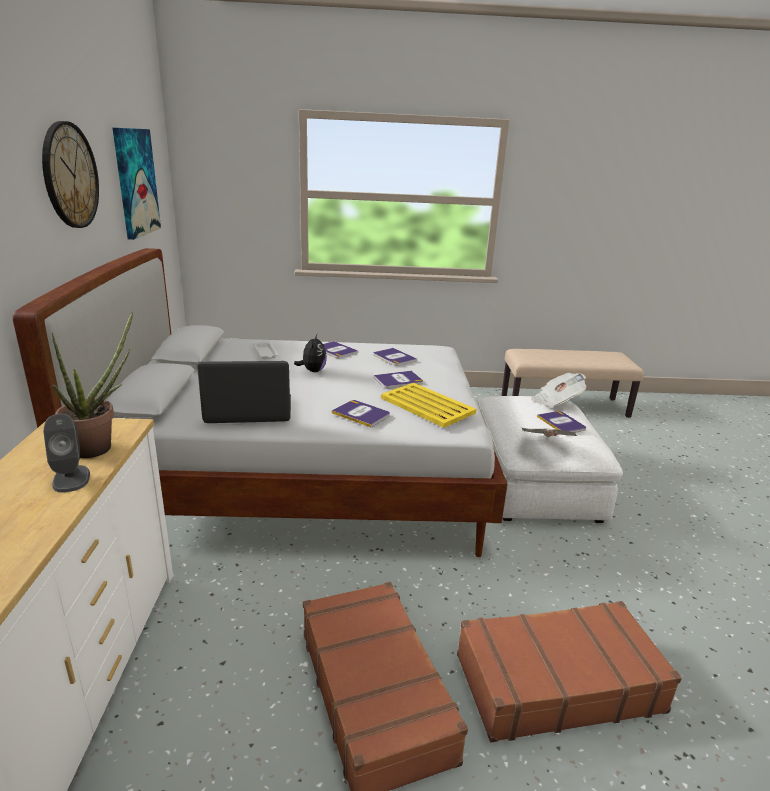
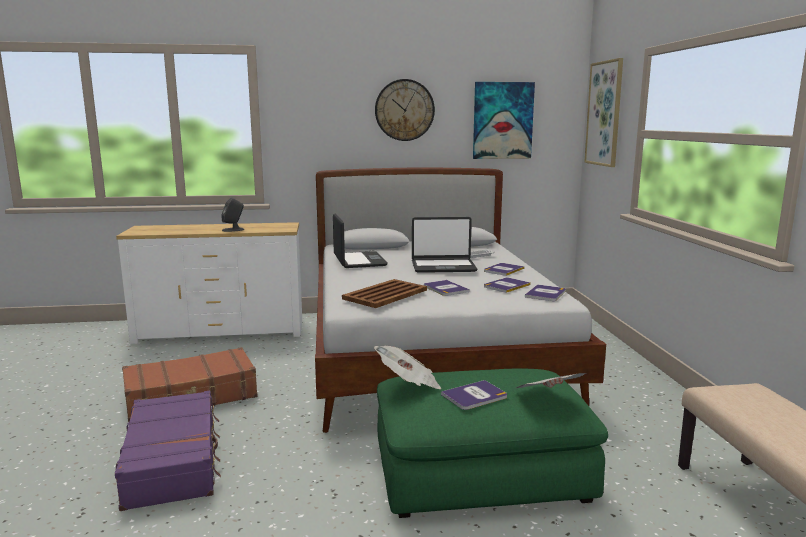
camera: 85 degrees right, 10 degrees down
(100, 446) = (264, 229): potted plant -> none
(224, 170) = (604, 113): none -> picture
(312, 371) = (443, 266): plush toy -> laptop
(361, 414) = (363, 281): book -> book (545, 294)
(426, 405) = (386, 294): yellow tray -> brown tray
(533, 480) = (481, 473): white ottoman -> green ottoman
(556, 682) = (173, 461): brown suitcase -> purple suitcase

